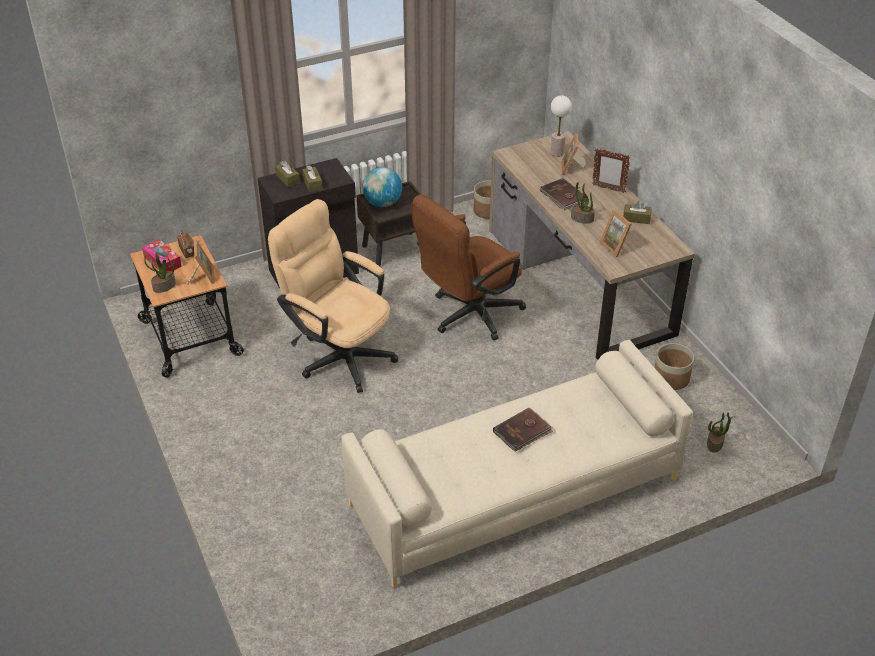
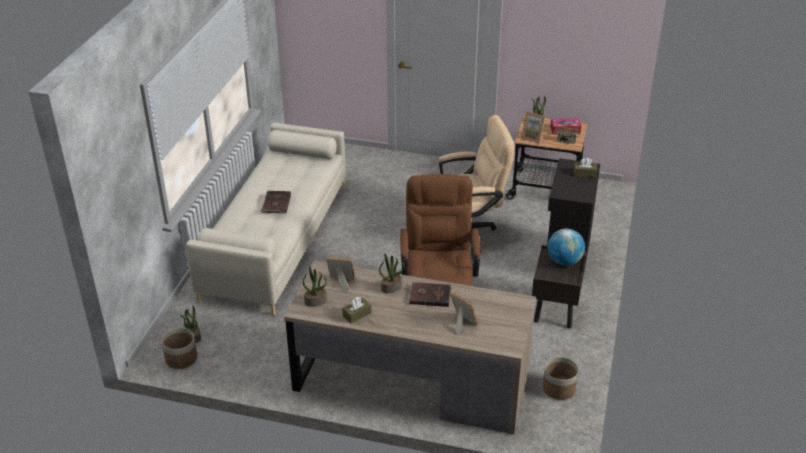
camera: 130 degrees right, 5 degrees down
(312, 184) = (566, 180): brown tissue box -> none
(557, 152) = (493, 329): table lamp -> none
(608, 189) = (410, 325): picture frame -> none
(655, 247) = (315, 301): none -> potted plant
(671, 378) = (264, 358): planter -> planter (181, 358)

